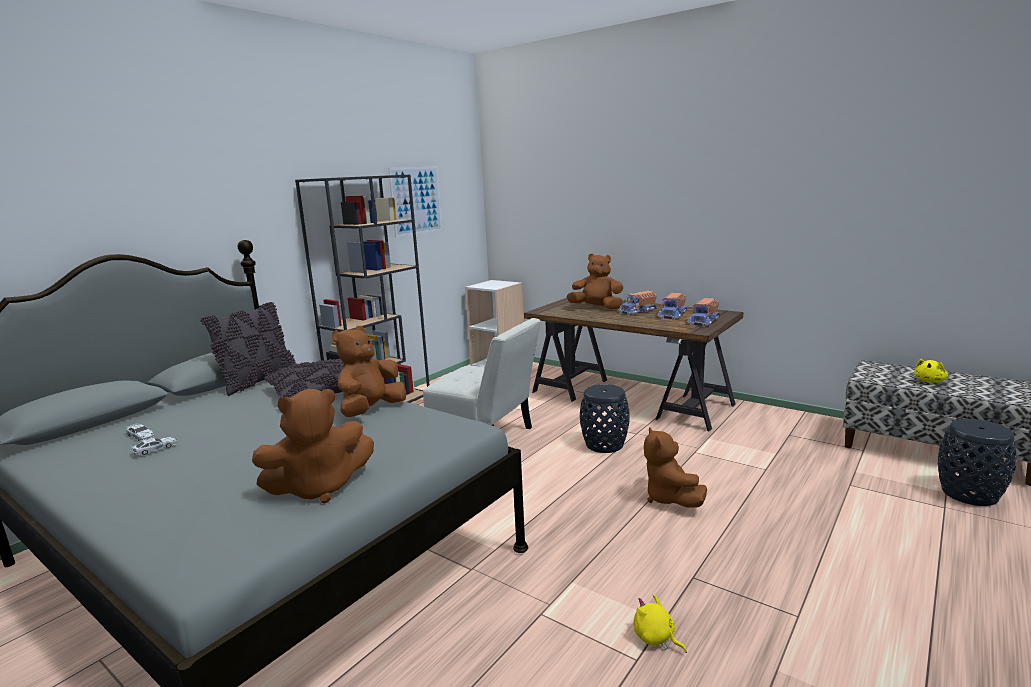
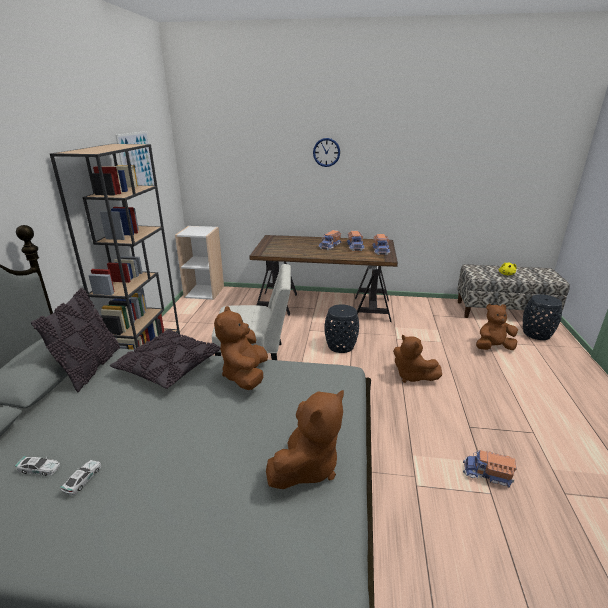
camera: 30 degrees left, 10 degrees up
(596, 308) = (298, 245): brown plush toy -> brown plush toy (493, 348)
(649, 186) = (326, 152): none -> wall clock
(656, 638) = (487, 474): yellow plush toy -> toy truck

